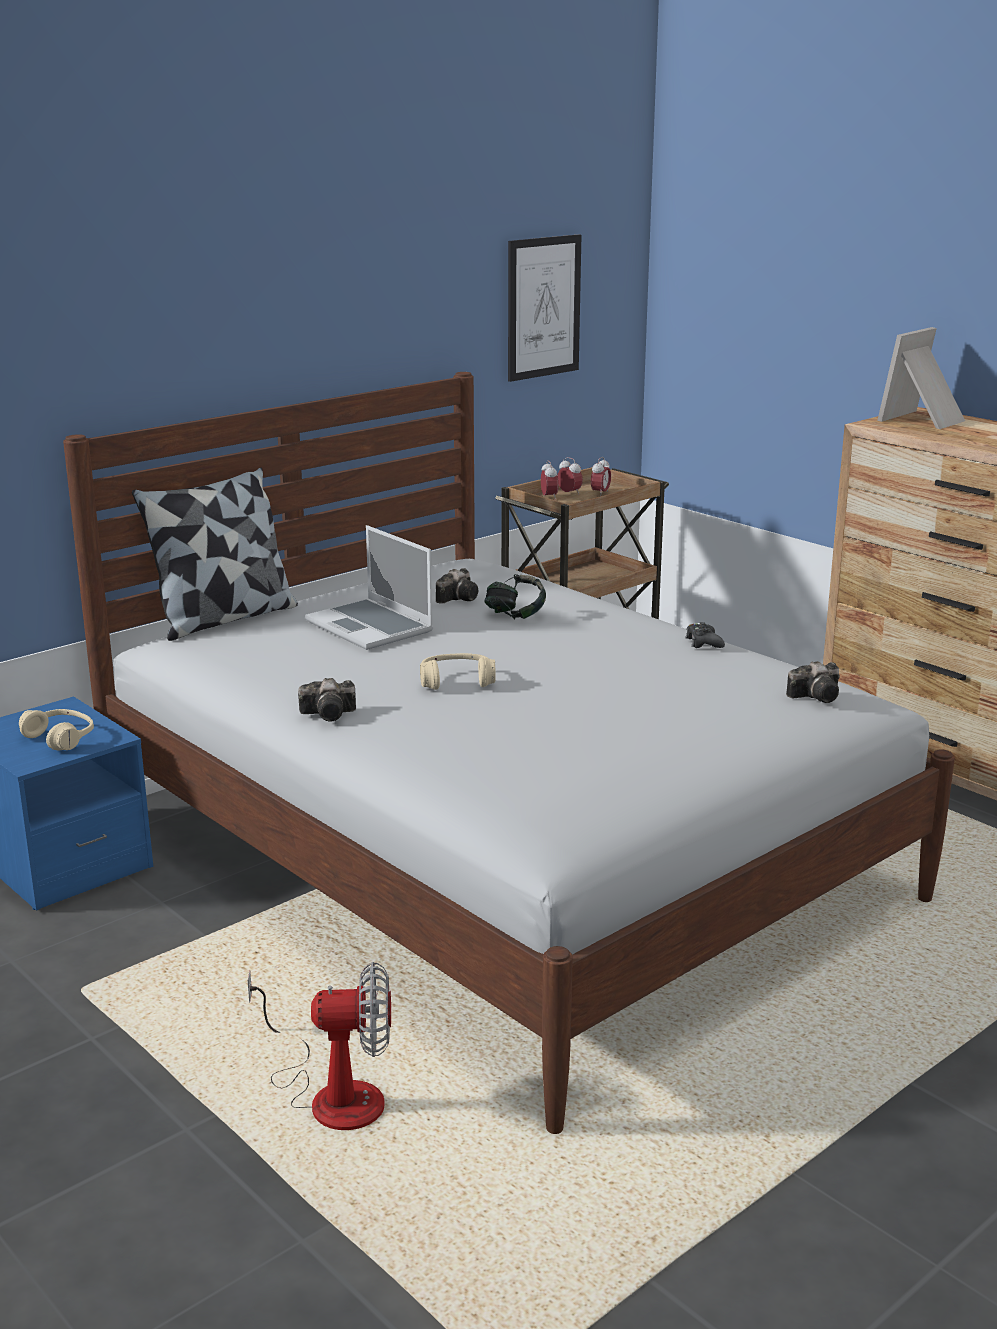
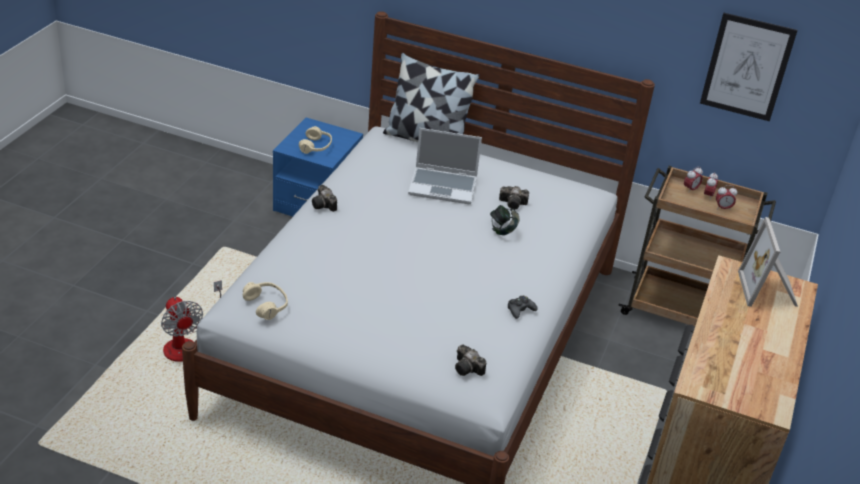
camera: 60 degrees right, 15 degrees up
(371, 627) = (444, 186): laptop -> laptop turned 105 degrees counterclockwise
(457, 681) = (389, 233): beige headphones -> beige headphones (266, 305)
(924, 420) = (769, 291): picture frame -> picture frame turned 105 degrees counterclockwise

